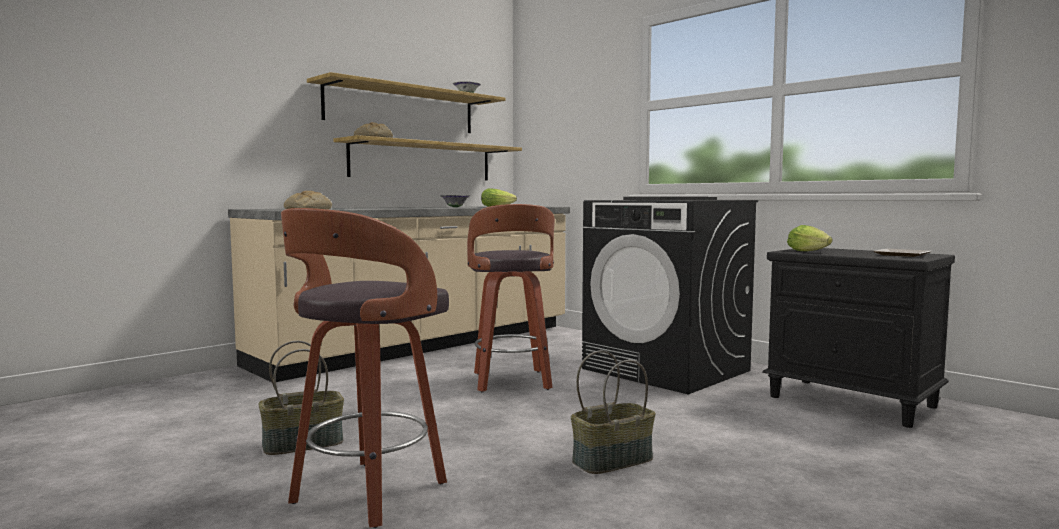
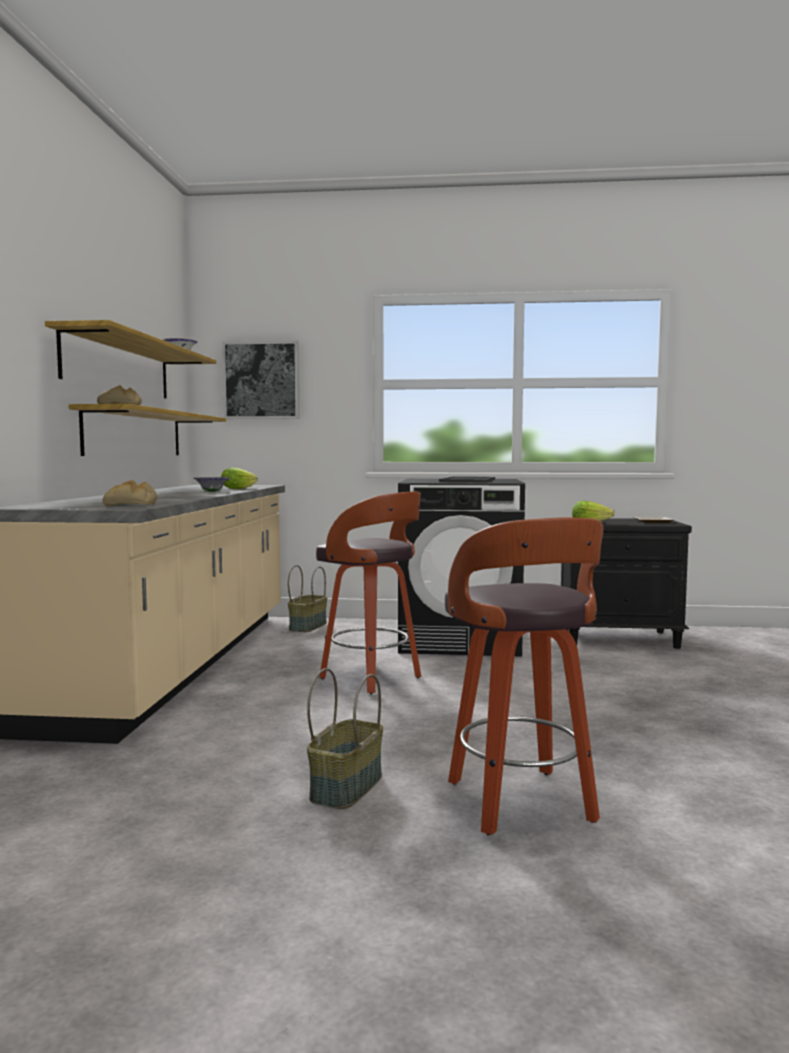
camera: 40 degrees left, 0 degrees up
(557, 112) = (261, 380): none -> picture
(612, 460) = (598, 717): basket -> basket (307, 626)

